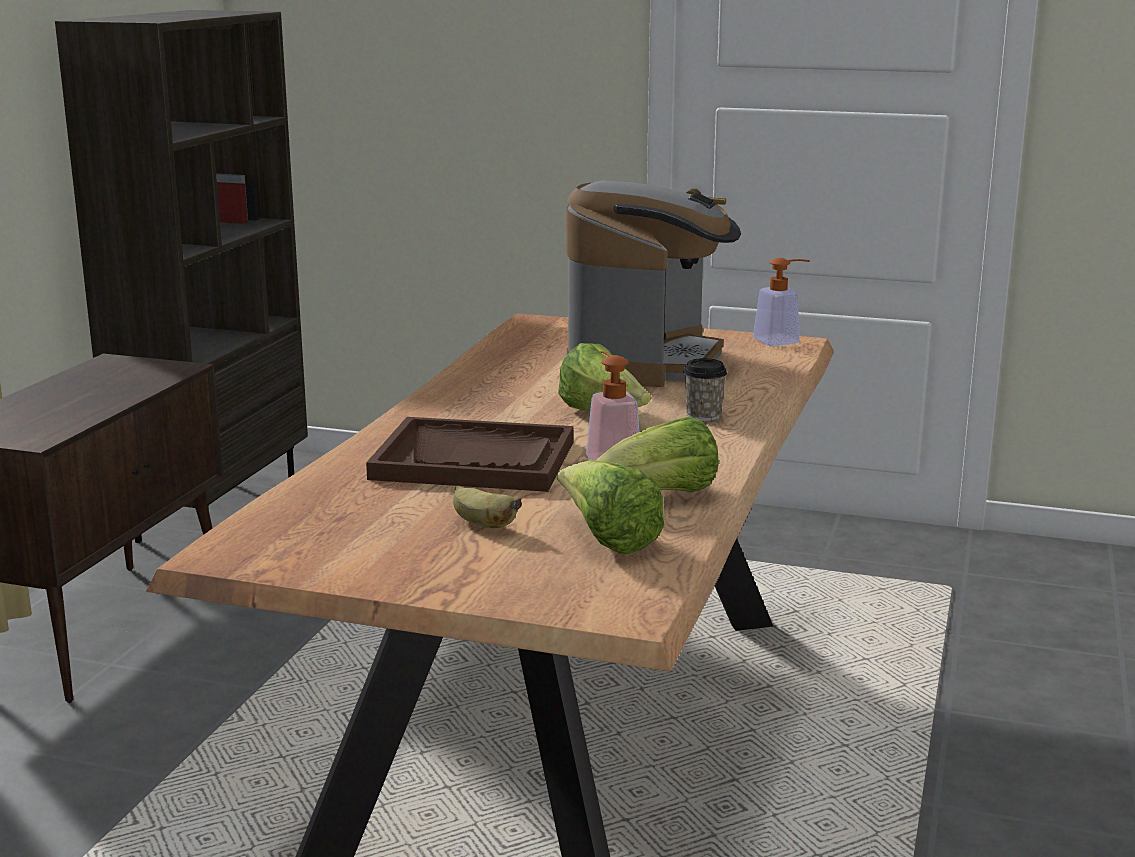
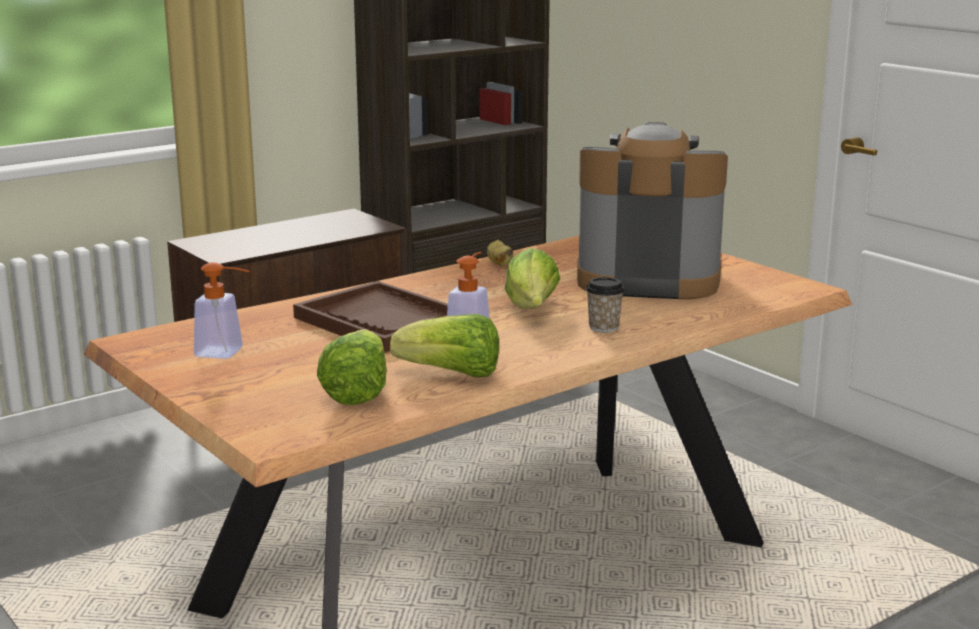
camera: 35 degrees right, 0 degrees up
(482, 524) = (302, 362): banana -> banana (499, 263)
(646, 362) = (647, 279): coffee machine -> coffee machine turned 135 degrees counterclockwise
(783, 341) = (798, 284): soap dispenser -> soap dispenser (227, 353)

